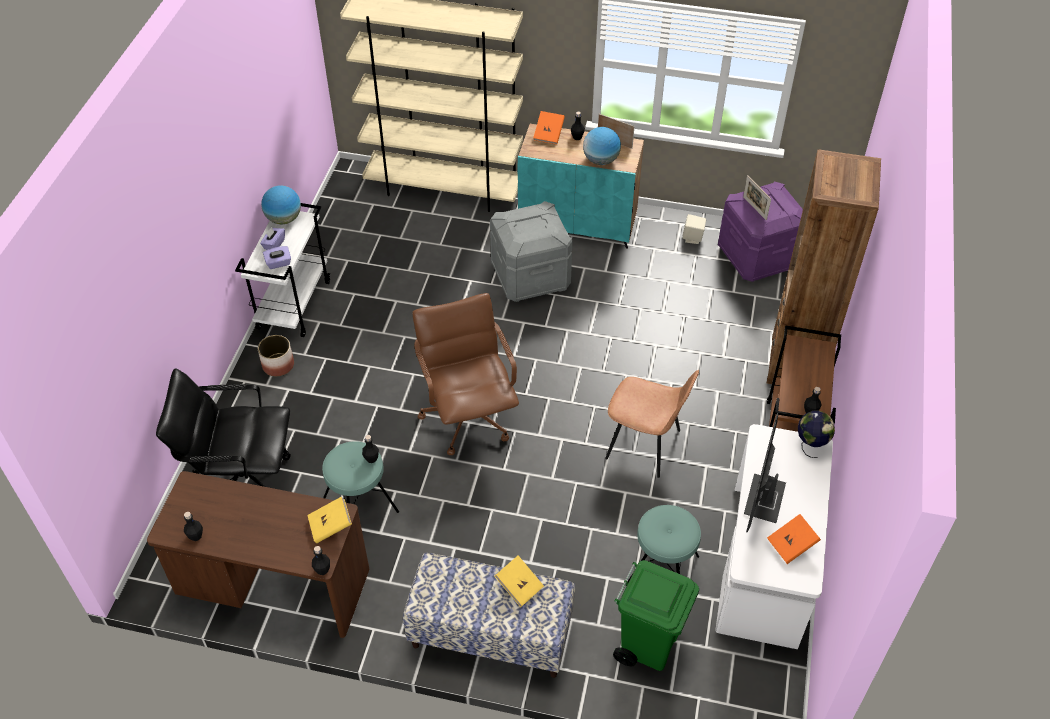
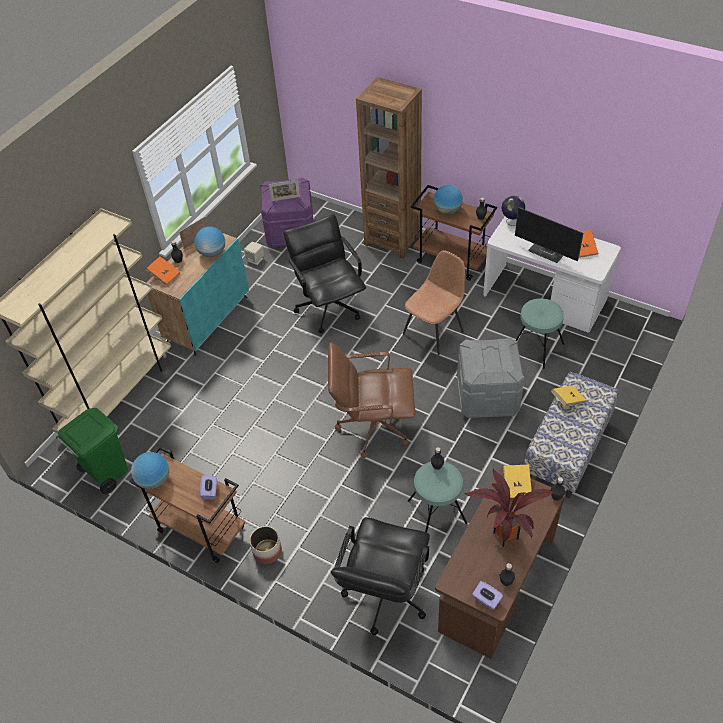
camera: 70 degrees left, 0 degrees up
(261, 525) = (505, 533): none -> potted plant
(274, 244) = (184, 492): purple tissue box -> purple tissue box (486, 600)
(293, 304) = (200, 529): white cart -> brown cart
(530, 276) = (247, 359): grey storage box -> grey storage box (487, 397)
(643, 328) = (329, 307): none -> black office chair
(648, 644) = (590, 368): green trash can -> green trash can (106, 472)
(805, 371) = (447, 210): none -> globe

